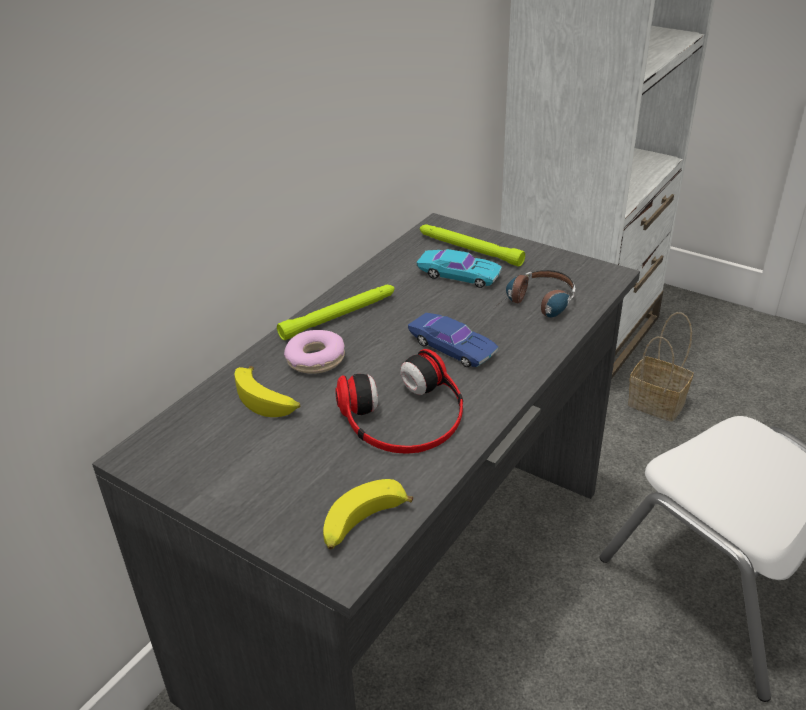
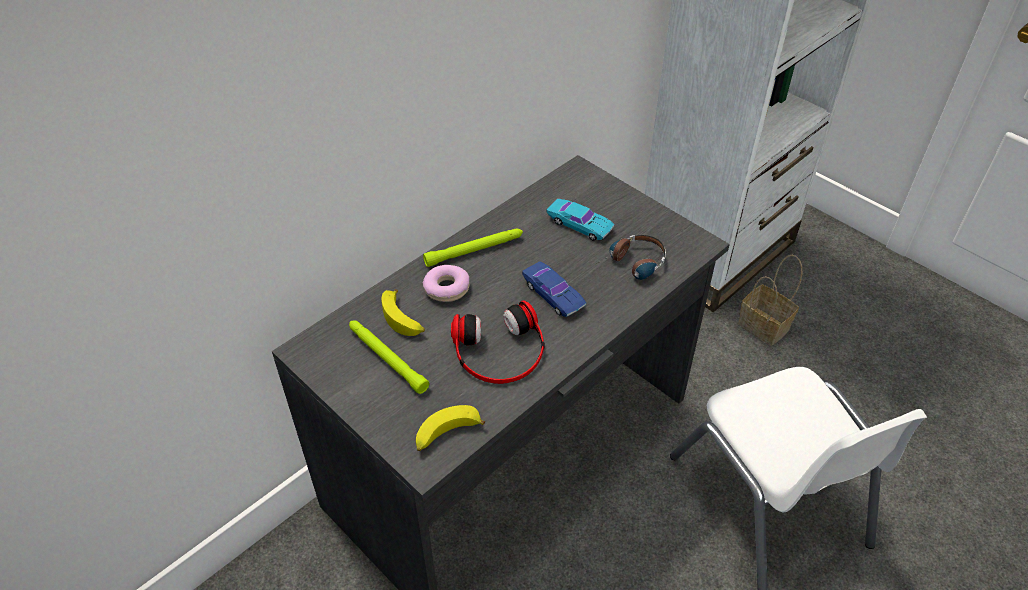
camera: 10 degrees right, 10 degrees up
(469, 249) = (595, 199): green flashlight -> green flashlight (386, 358)

